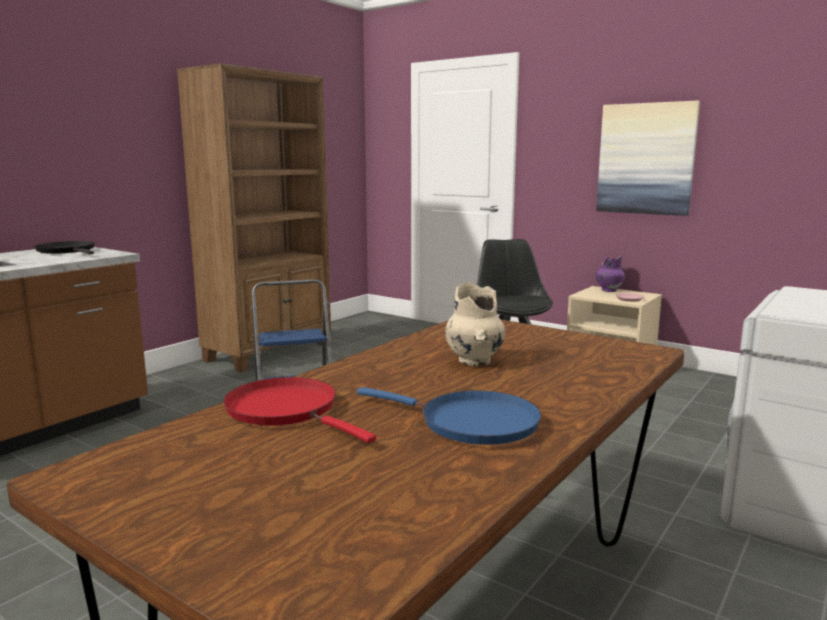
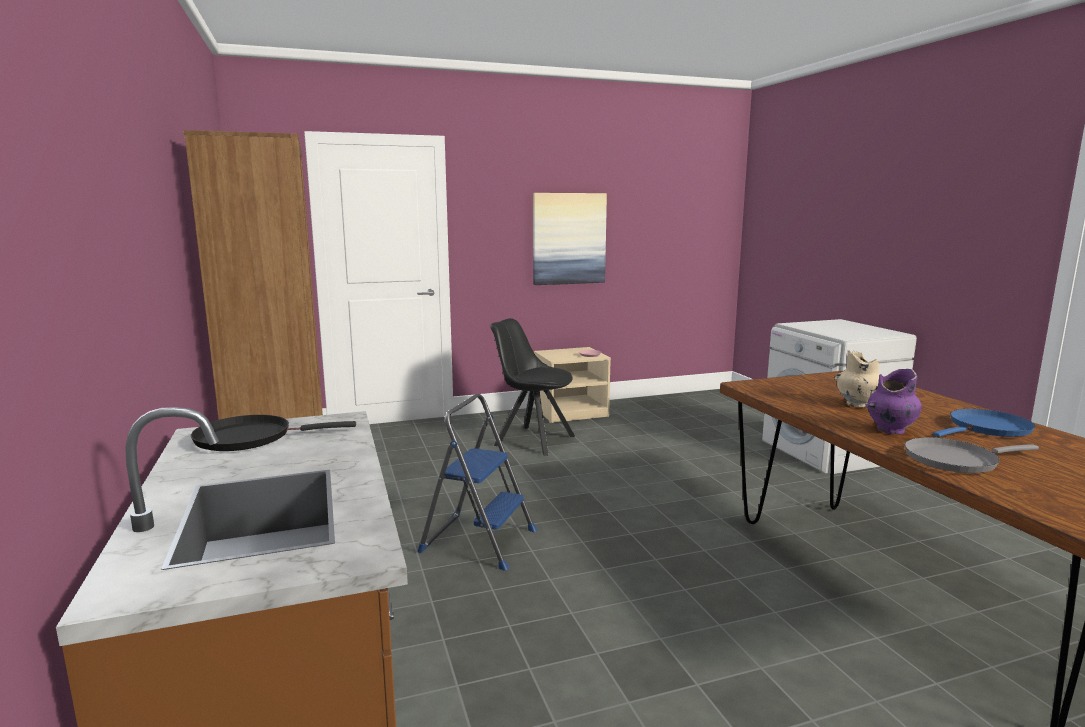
camera: 55 degrees left, 0 degrees up
(287, 410) = (954, 460): red frying pan -> grey frying pan
(608, 290) = (556, 351): purple vase -> purple vase (890, 430)

